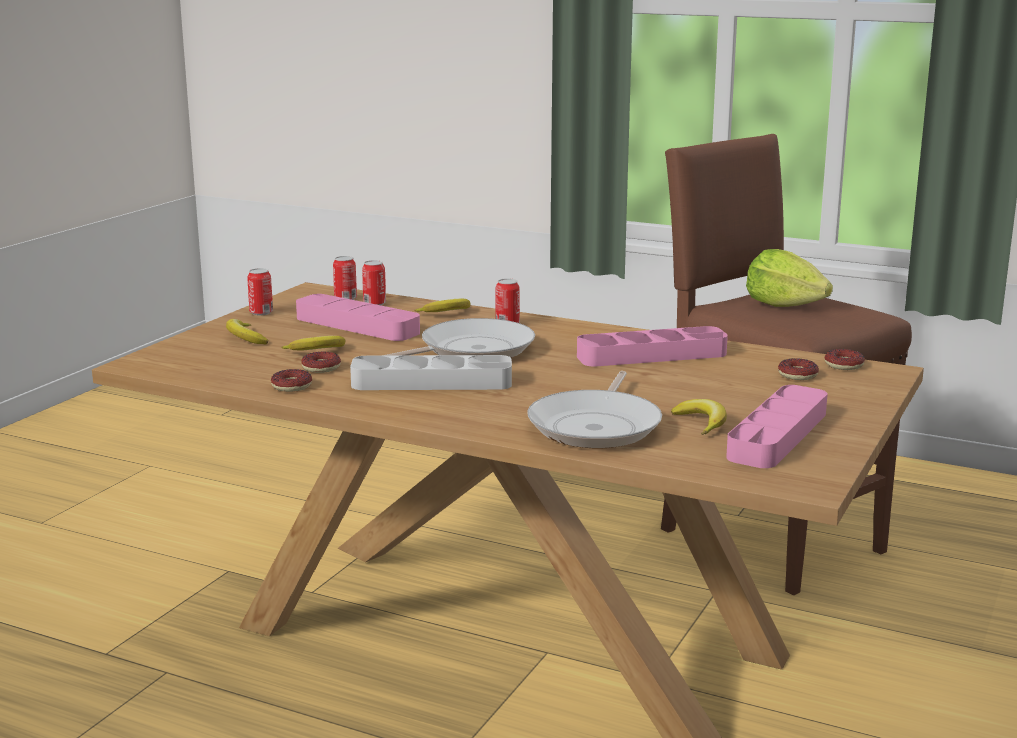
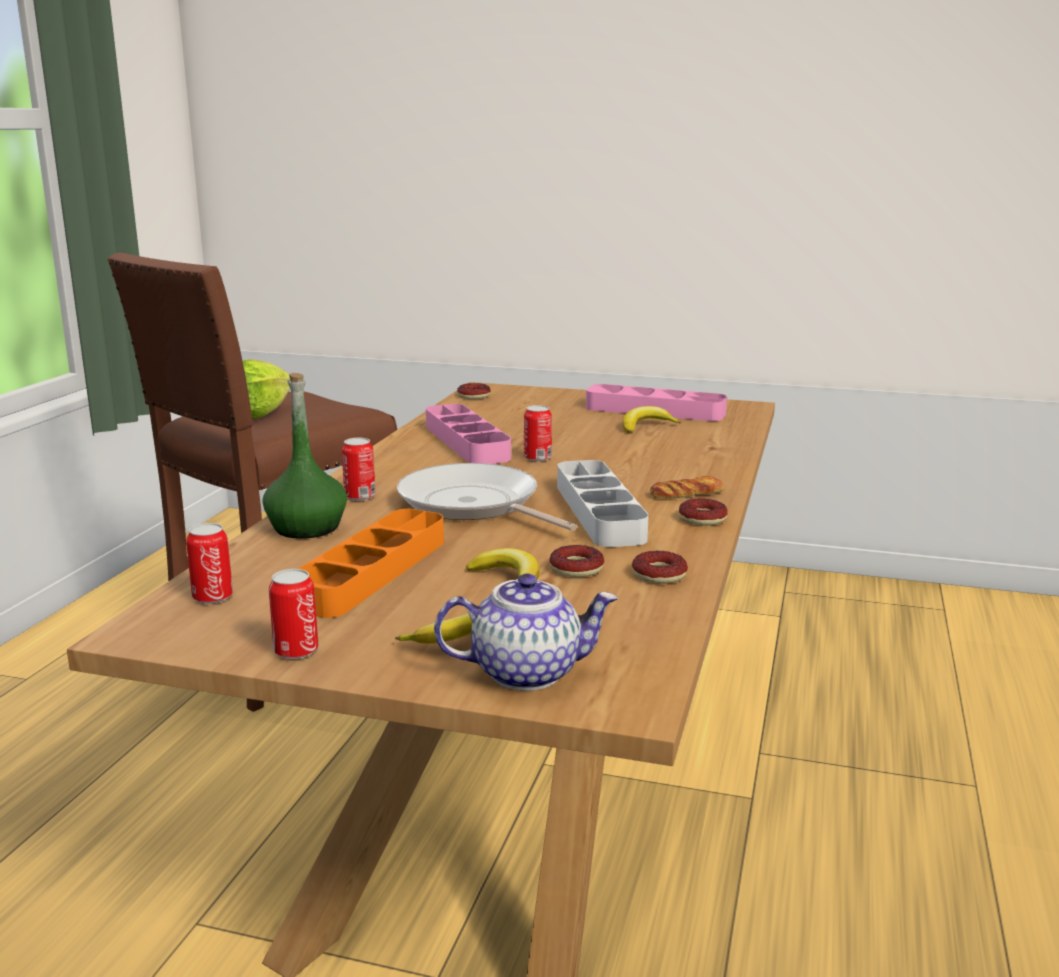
camera: 100 degrees left, 0 degrees up
(191, 349) = (527, 672): none -> teapot
(357, 325) = (371, 571): pink tray -> orange tray
(374, 303) = (248, 574): can -> can (537, 458)
(446, 313) = (307, 528): banana -> green bottle
(459, 413) = (686, 494): none -> bread
(597, 426) = (678, 451): frying pan -> none
(797, 375) = (506, 406): donut -> donut (702, 519)

